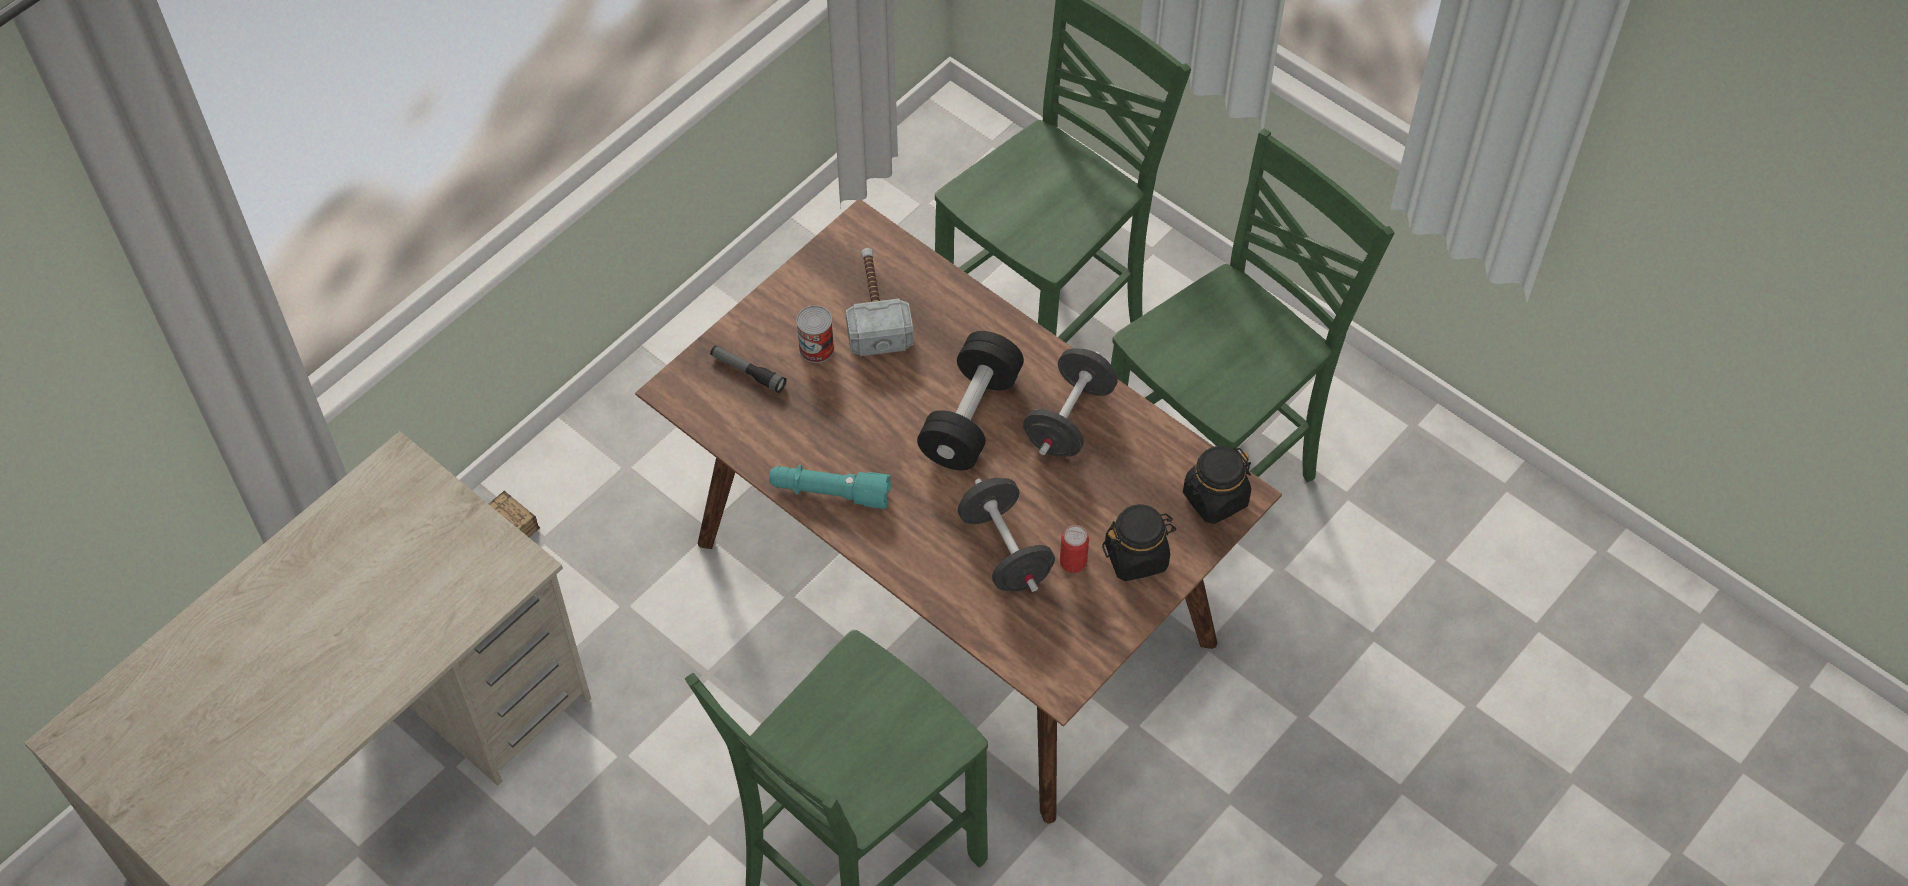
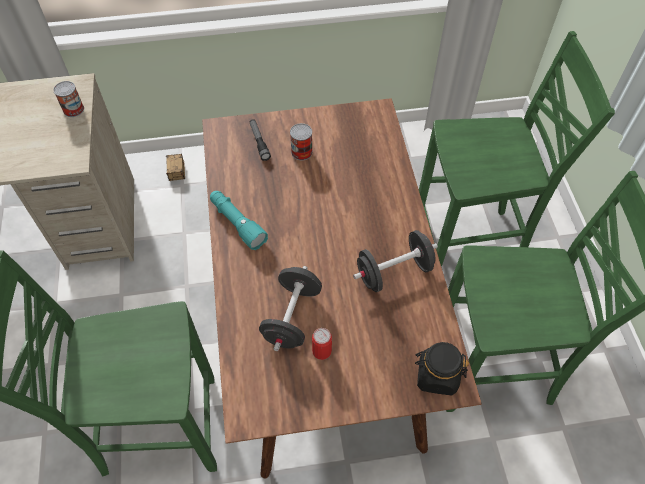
camera: 40 degrees right, 0 degrees up
(435, 500) = (73, 109): none -> can
(875, 308) = (348, 151): hammer -> none
(970, 417) = (343, 235): black dumbbell -> none
(1136, 556) = (360, 375): black jar -> none

